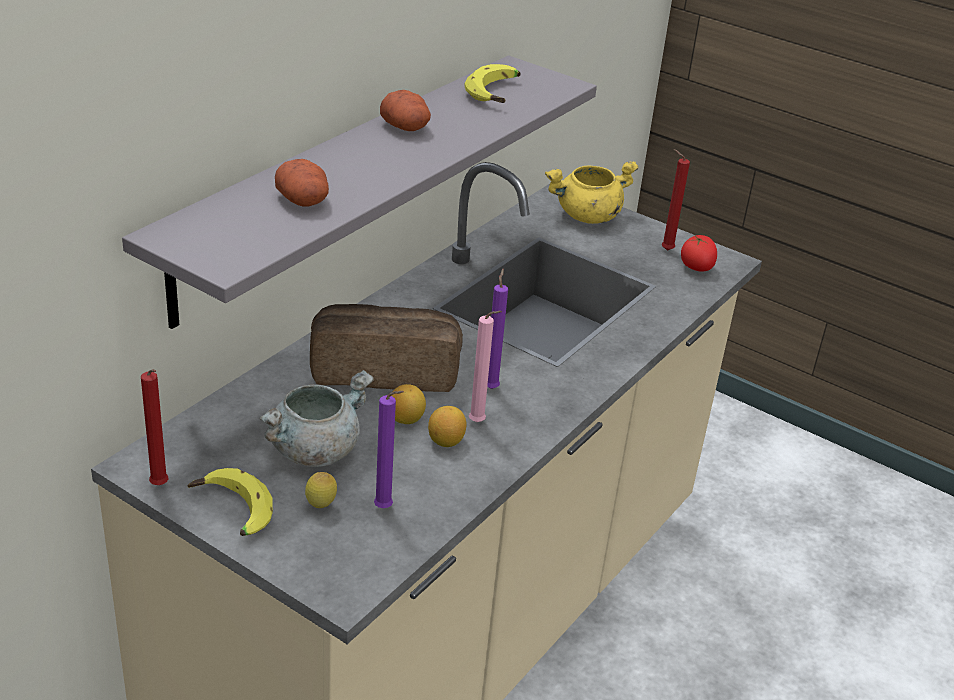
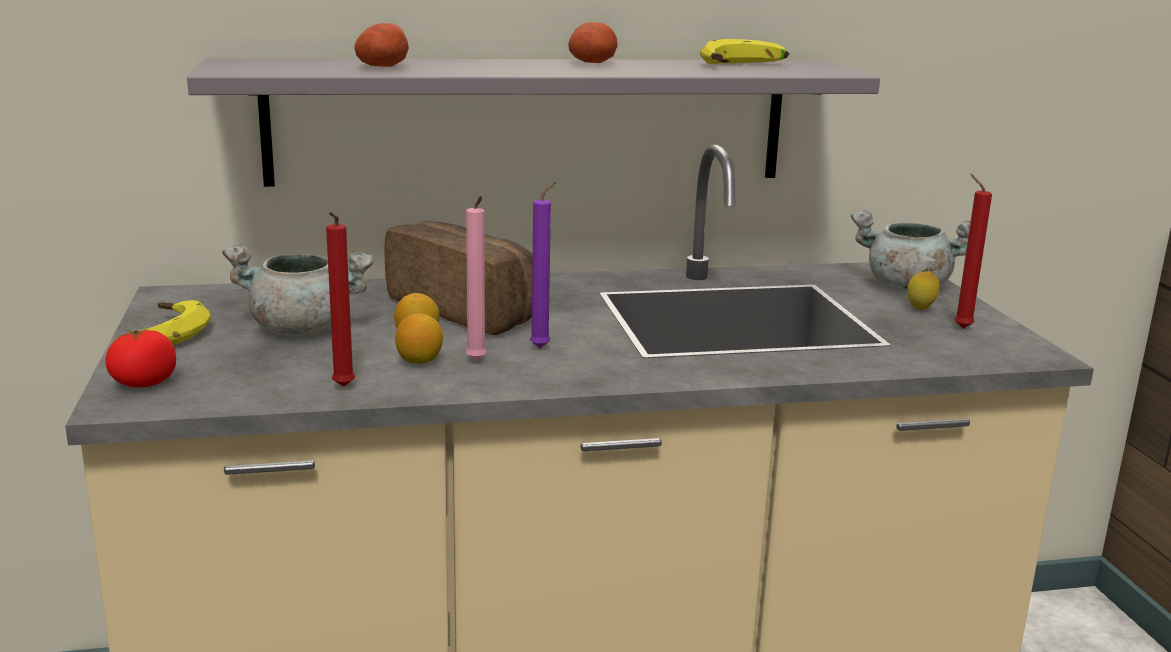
camera: 45 degrees right, 15 degrees down
(160, 487) = (153, 308): red candle -> red candle (342, 388)
(321, 507) = (228, 356): lemon -> lemon (920, 310)
(386, 509) = (271, 376): purple candle -> none
(587, 216) = (905, 286): yellow cooking pot -> grey cooking pot
(696, 267) = (978, 348): tomato -> tomato (143, 383)

